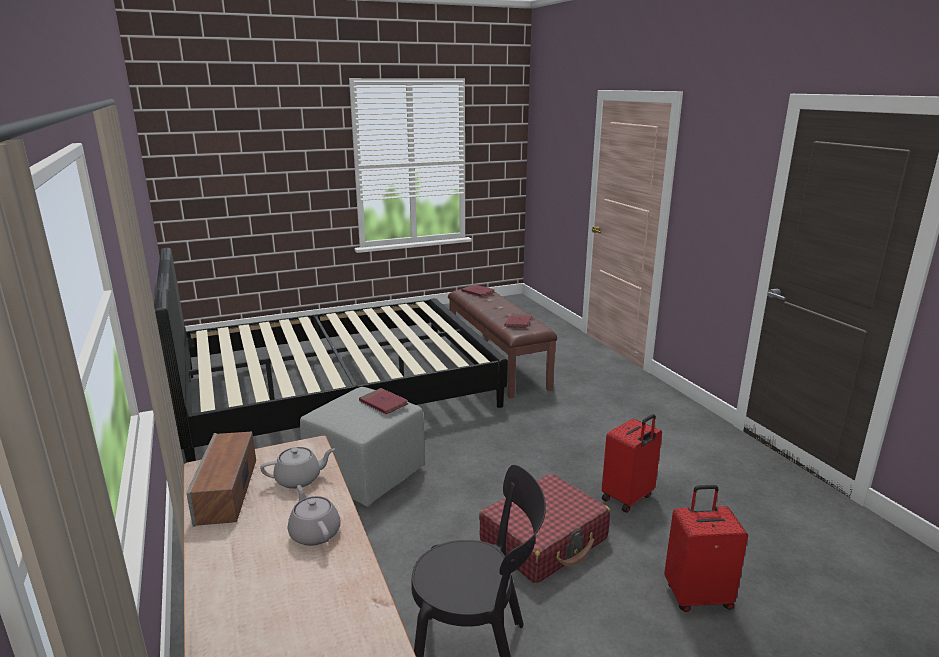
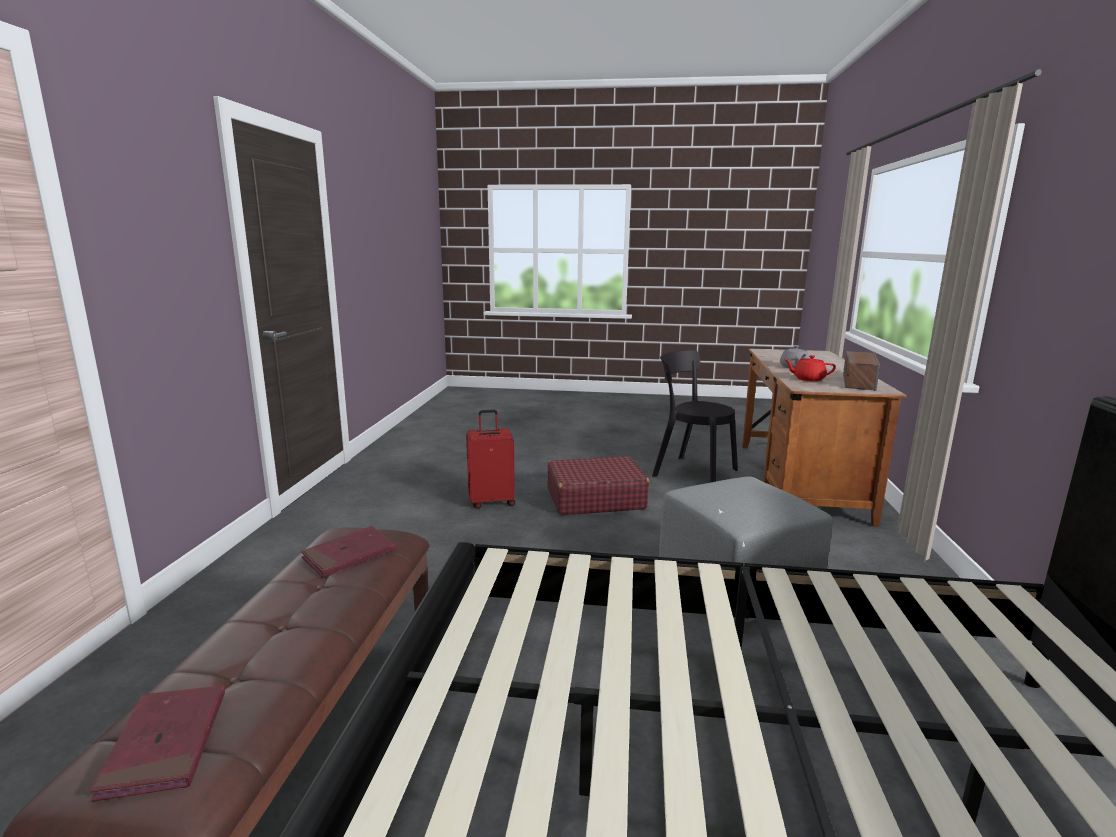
camera: 150 degrees left, 5 degrees down
(299, 479) = (808, 379): grey teapot -> red teapot
(383, 403) = (714, 494): red book -> none
(697, 596) = (536, 461): red suitcase -> none

